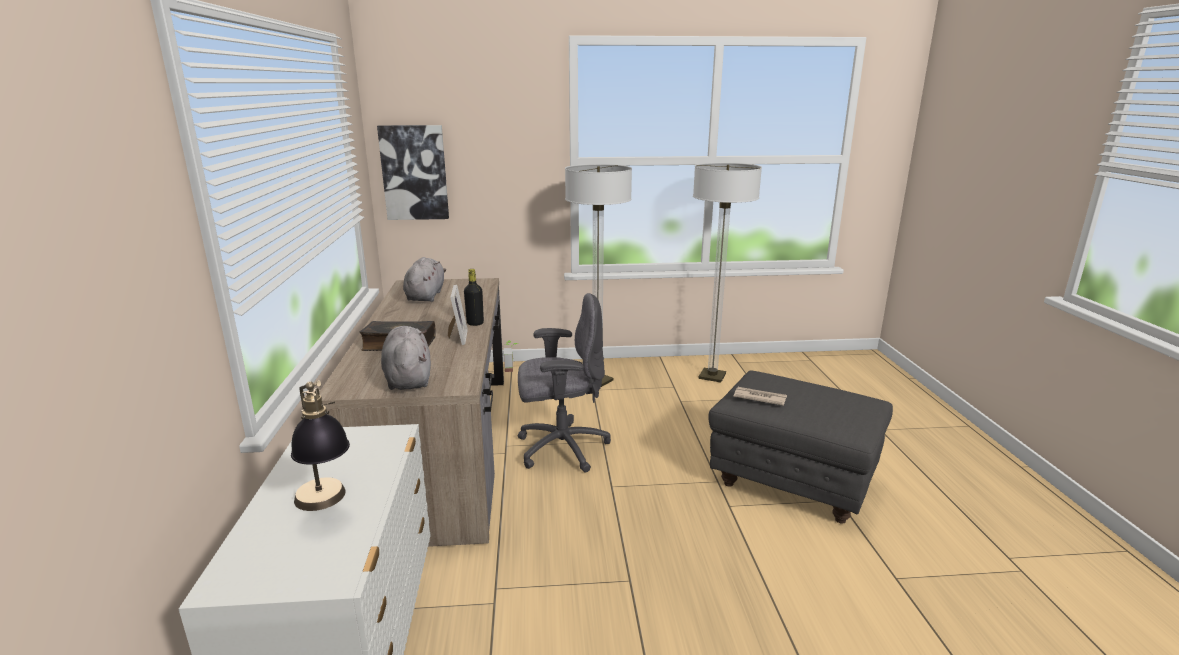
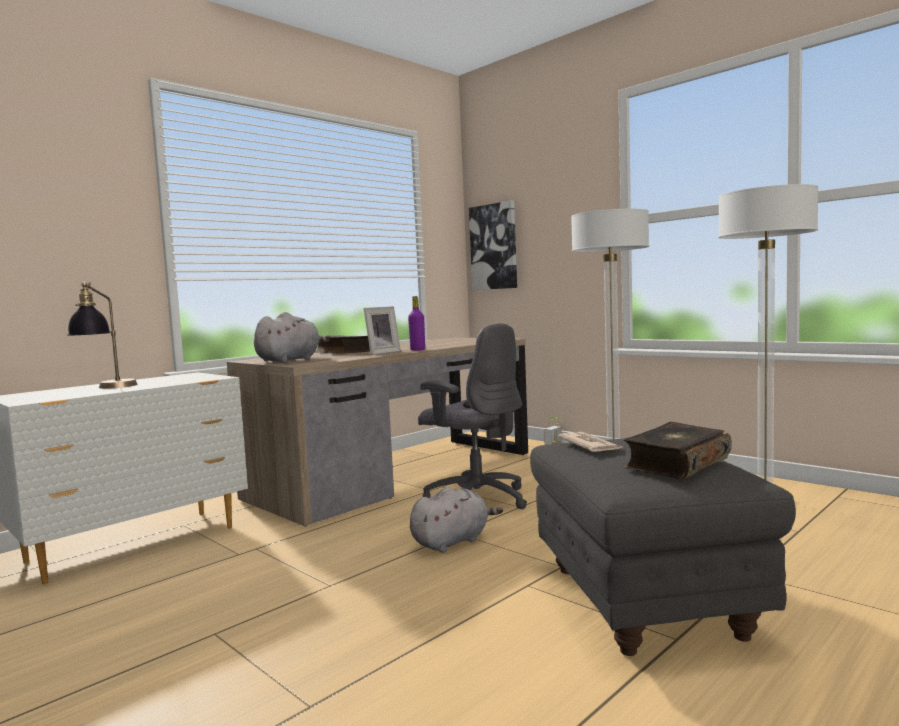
camera: 50 degrees right, 15 degrees down
(426, 296) = (440, 341): grey plush toy -> grey plush toy (452, 541)
(475, 323) = (417, 350): black bottle -> purple bottle
(832, 401) = (676, 464): none -> book

